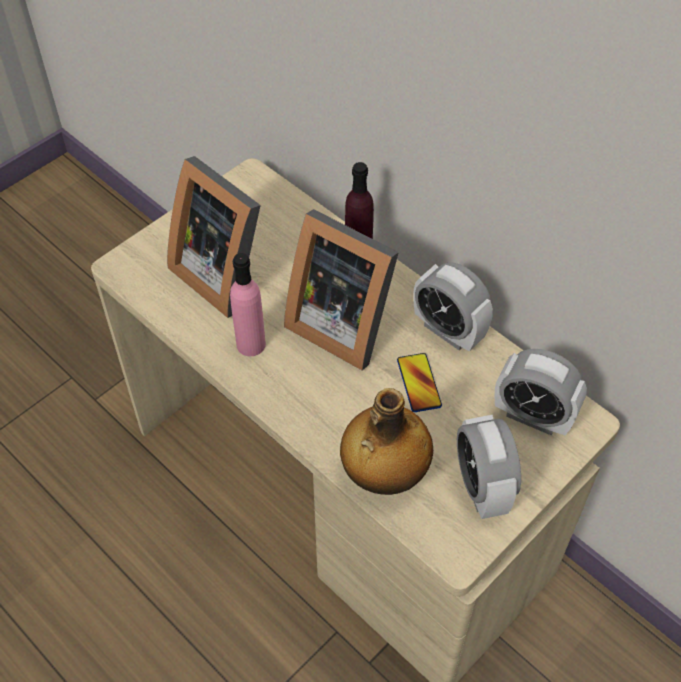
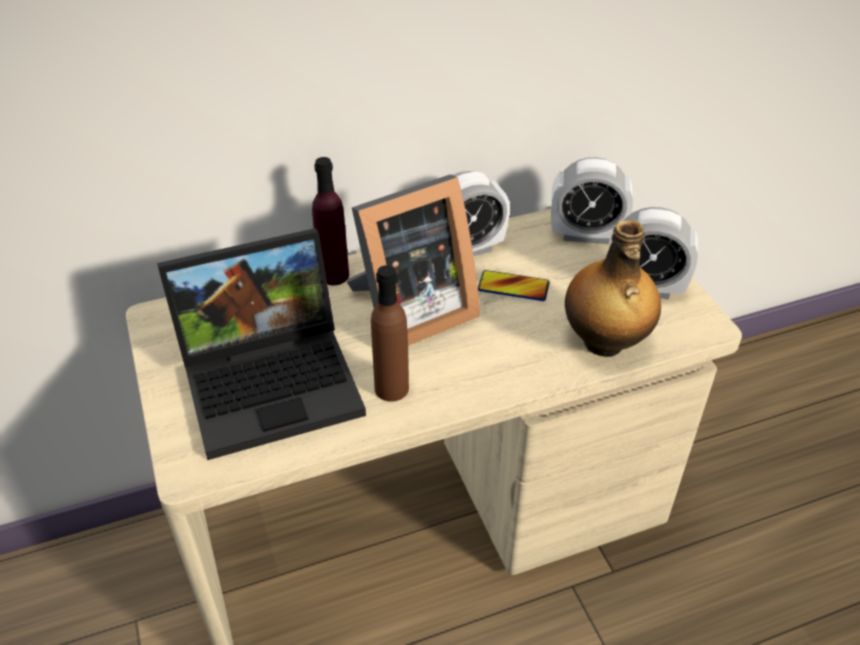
camera: 65 degrees left, 10 degrees down
(224, 272) = (274, 380): picture frame -> laptop
(251, 344) = (391, 388): pink bottle -> brown bottle
(533, 416) = (586, 235): alarm clock -> alarm clock turned 45 degrees clockwise

